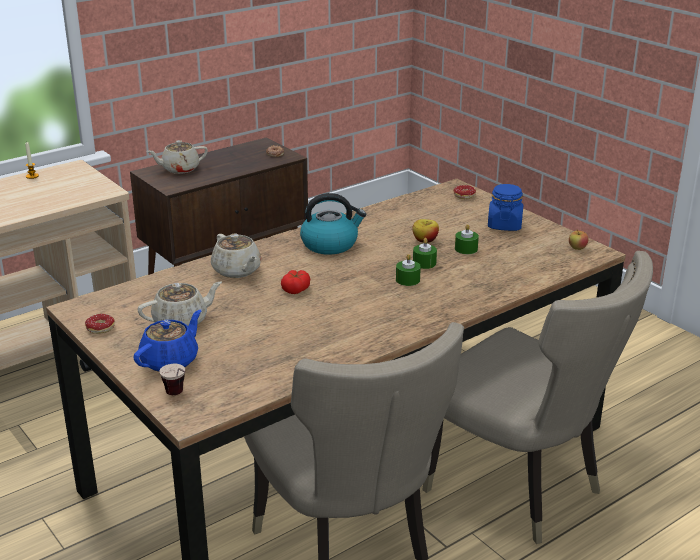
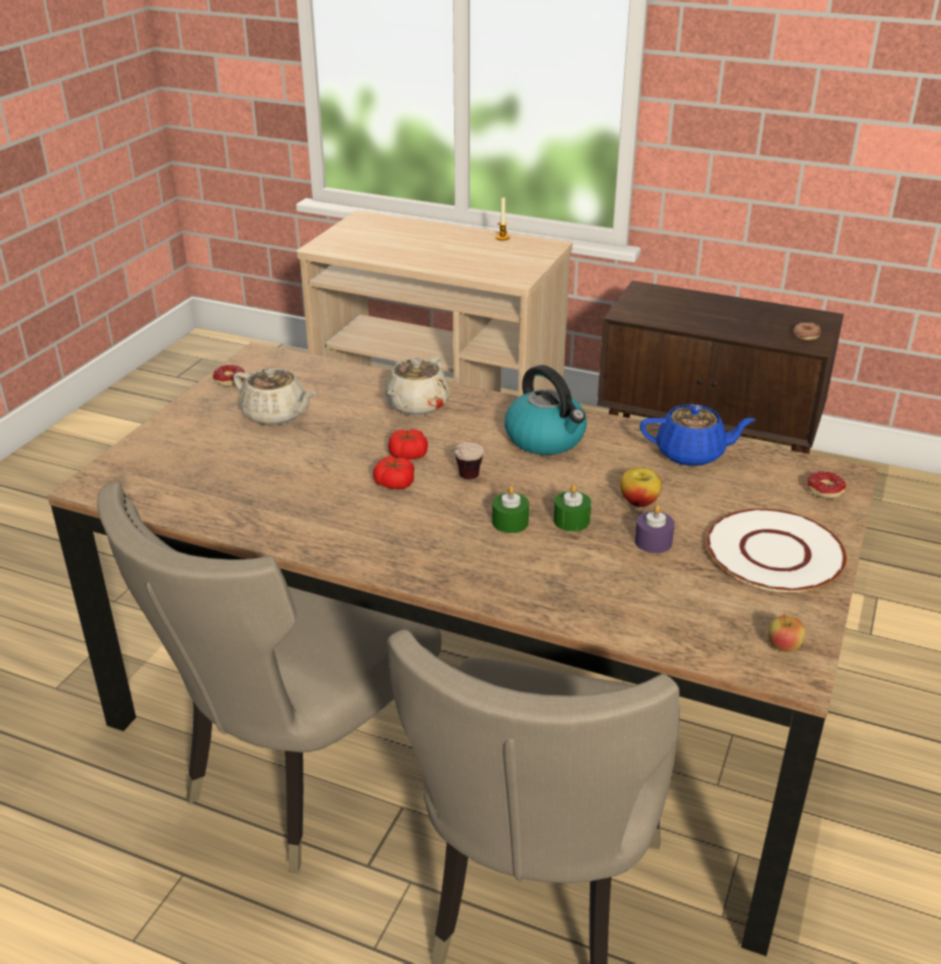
camera: 60 degrees right, 5 degrees up
(170, 361) = (193, 437): blue teapot -> blue teapot (691, 454)
(178, 396) = (128, 465): cup -> cup (463, 480)
(179, 169) = (676, 301): beige teapot -> none
(325, 302) = (394, 483): none -> tomato
(466, 249) = (653, 542): green candle -> purple candle
(504, 225) = (774, 553): blue jar -> white plate

